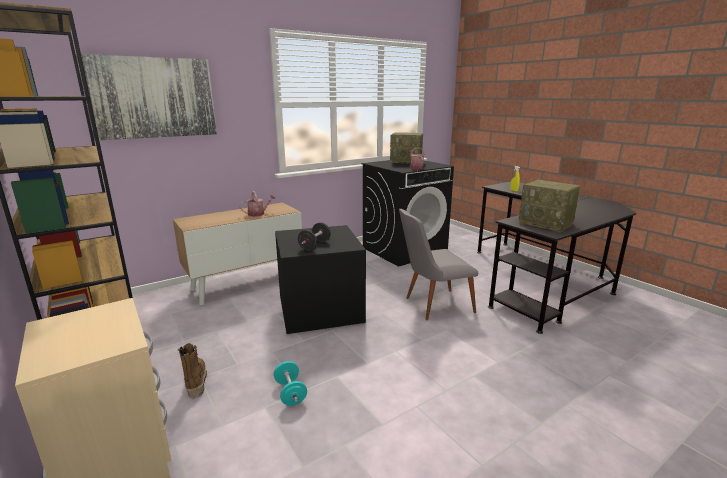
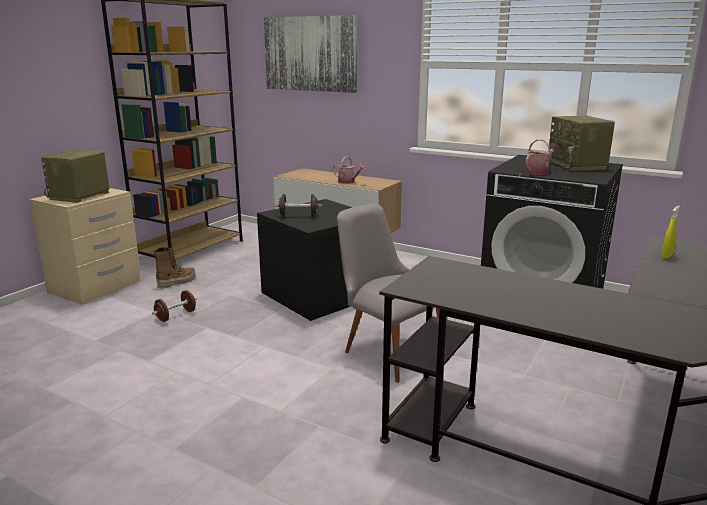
camera: 65 degrees right, 0 degrees up
(290, 393) = (176, 316): turquoise dumbbell -> brown dumbbell
(546, 224) = (453, 284): radio -> radio (79, 196)

